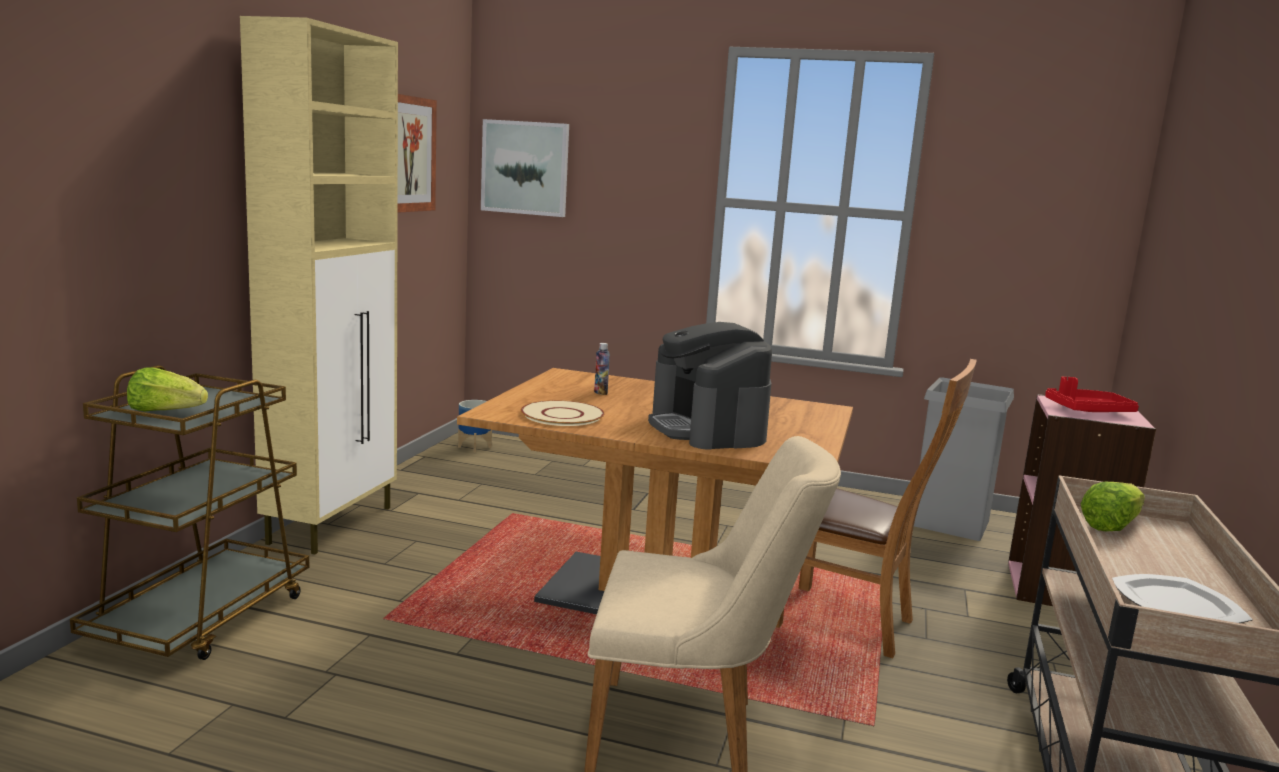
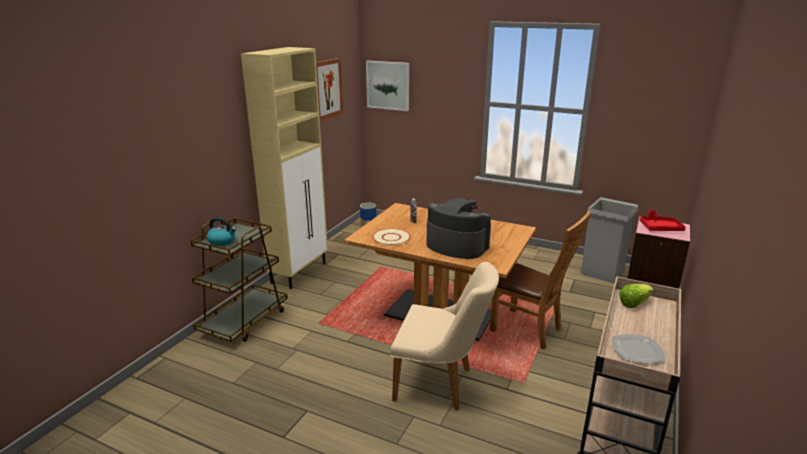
camera: 10 degrees right, 10 degrees up
(165, 412) = (222, 241): lettuce -> kettle
(707, 429) = (456, 246): coffee machine -> coffee machine turned 135 degrees clockwise

